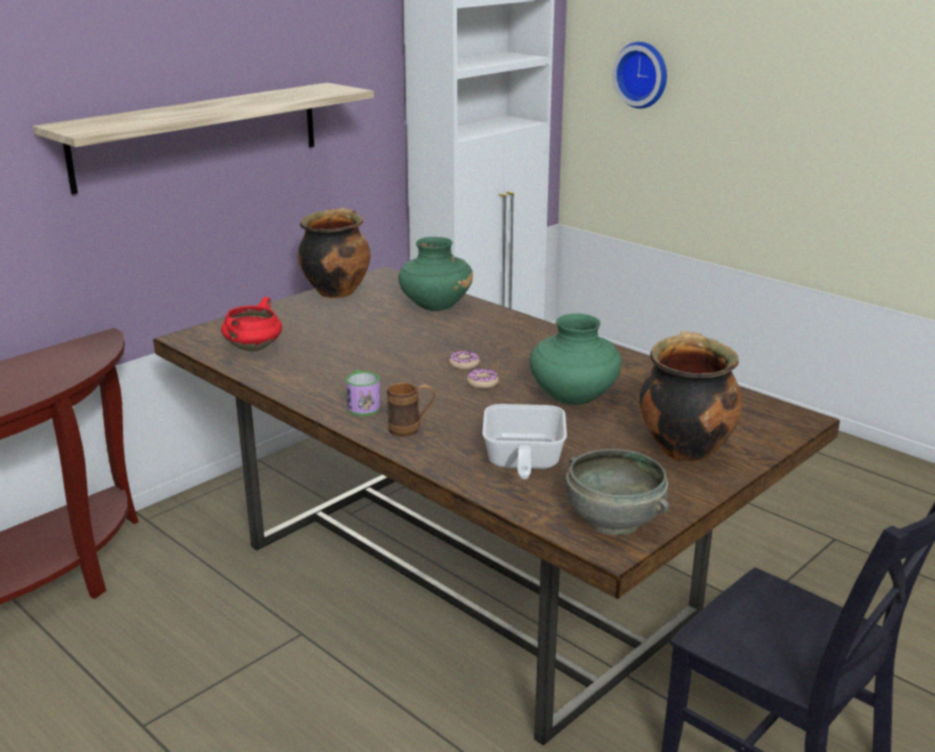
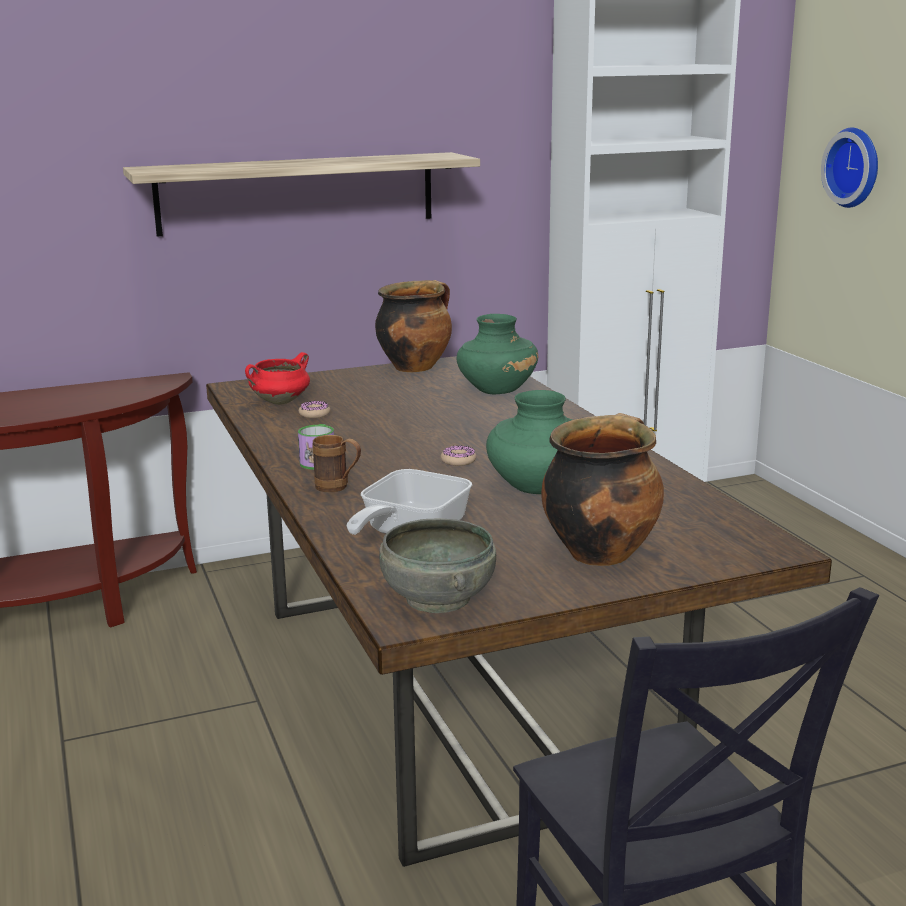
camera: 25 degrees right, 5 degrees down
(464, 365) = (460, 443): donut -> donut (314, 414)

